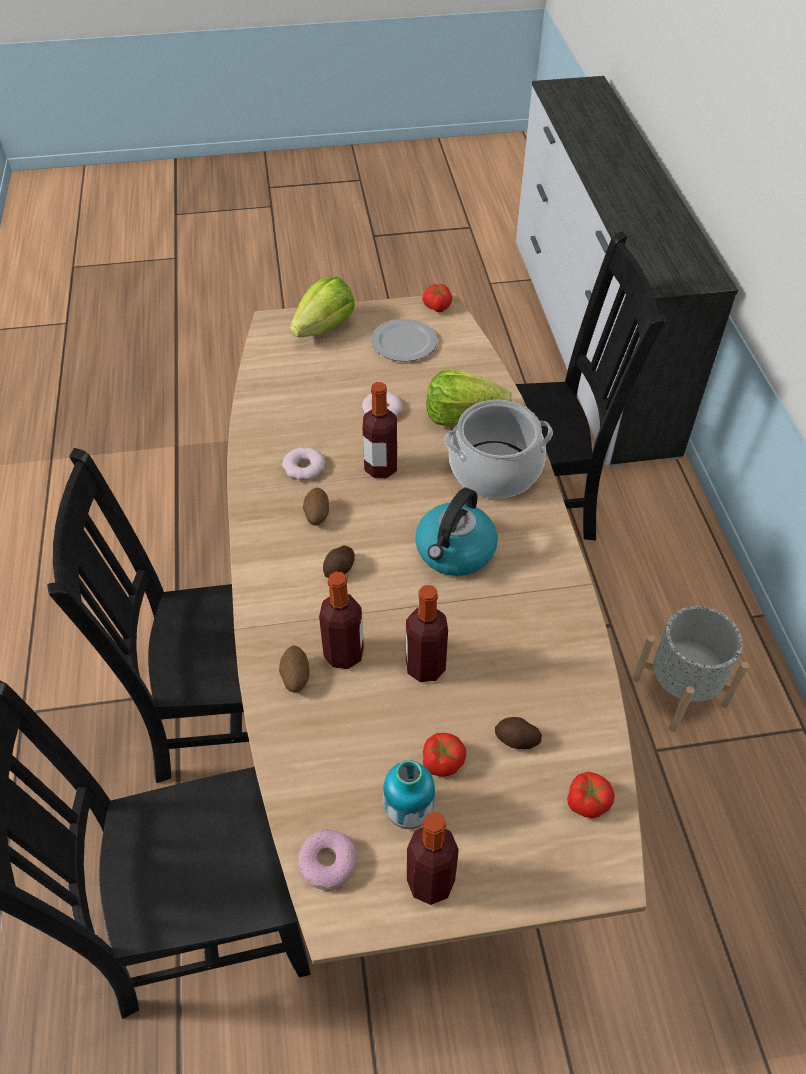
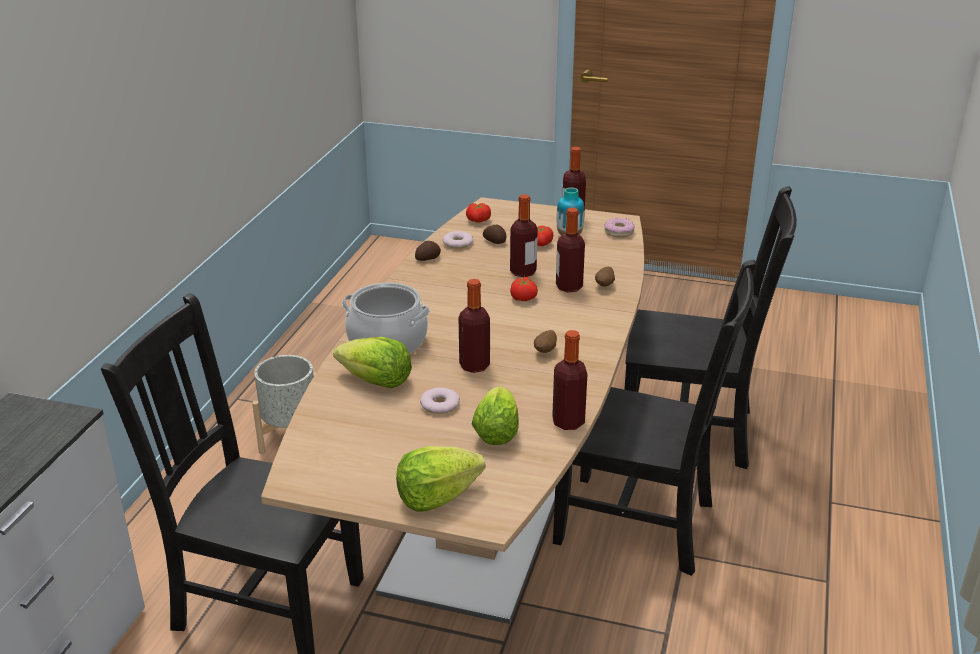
camera: 155 degrees left, 20 degrees down
(251, 428) = (568, 422): none -> bottle
(304, 467) = (537, 382): donut -> donut (458, 243)
(312, 399) = (497, 430): none -> lettuce
(340, 568) = (546, 321): potato -> potato (427, 258)
(403, 343) = (369, 455): plate -> none
(437, 306) = (297, 484): tomato -> tomato (524, 298)
(455, 552) = (460, 310): kettle -> none

